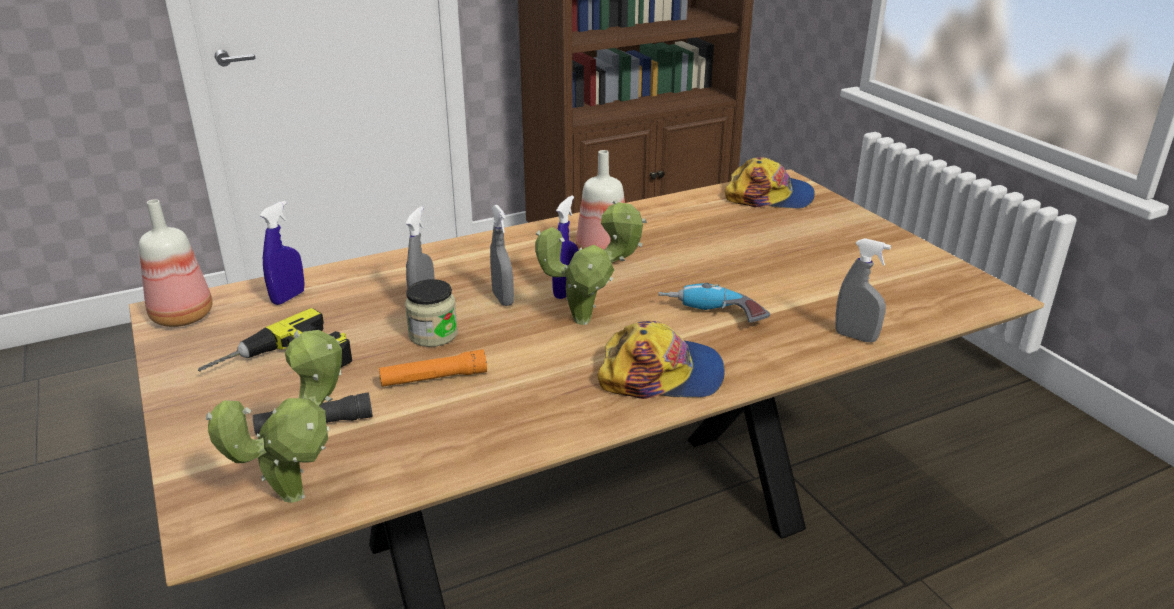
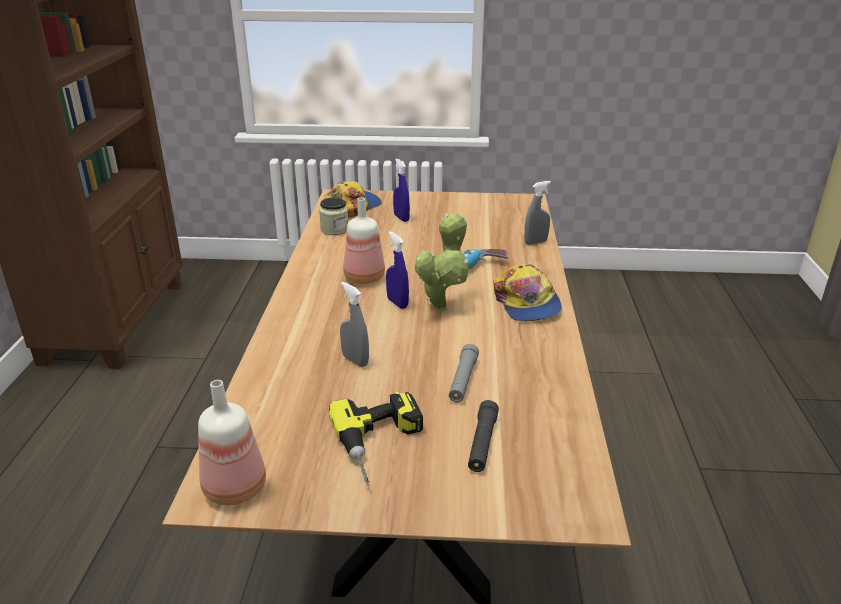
camera: 60 degrees left, 0 degrees up
(288, 297) = (268, 421): blue spray bottle -> blue spray bottle (401, 218)
(300, 490) = (560, 464): potted plant -> none
(433, 334) = (403, 366): jar -> jar (334, 230)
(433, 378) = (463, 380): orange flashlight -> grey flashlight
(503, 299) = (381, 327): grey spray bottle -> none
(662, 374) = (526, 303): cap -> cap turned 135 degrees clockwise

